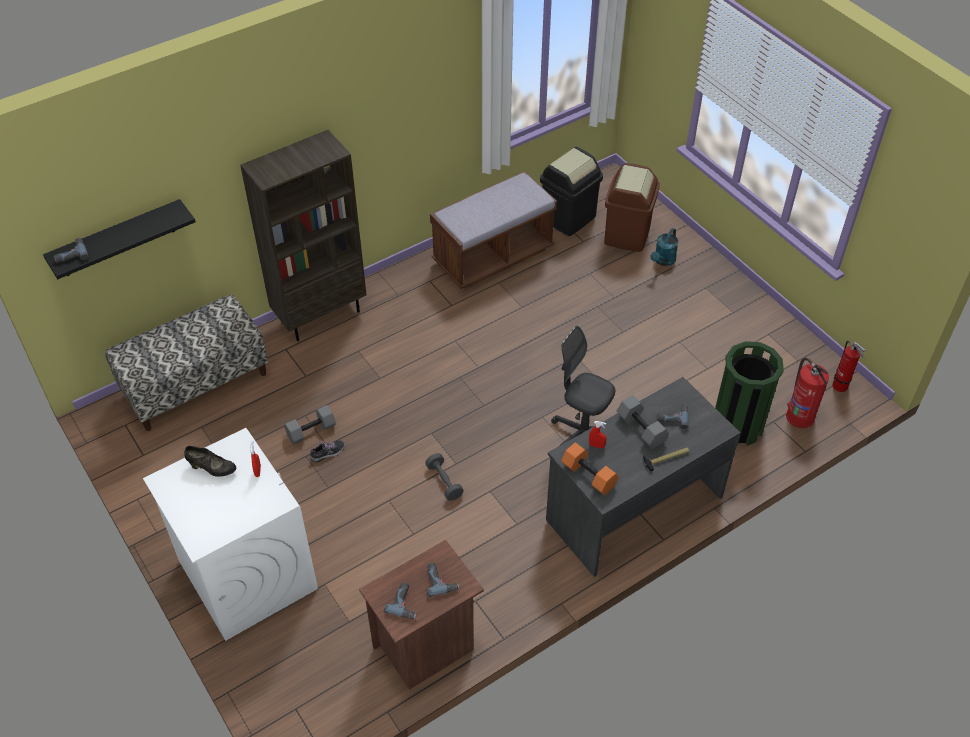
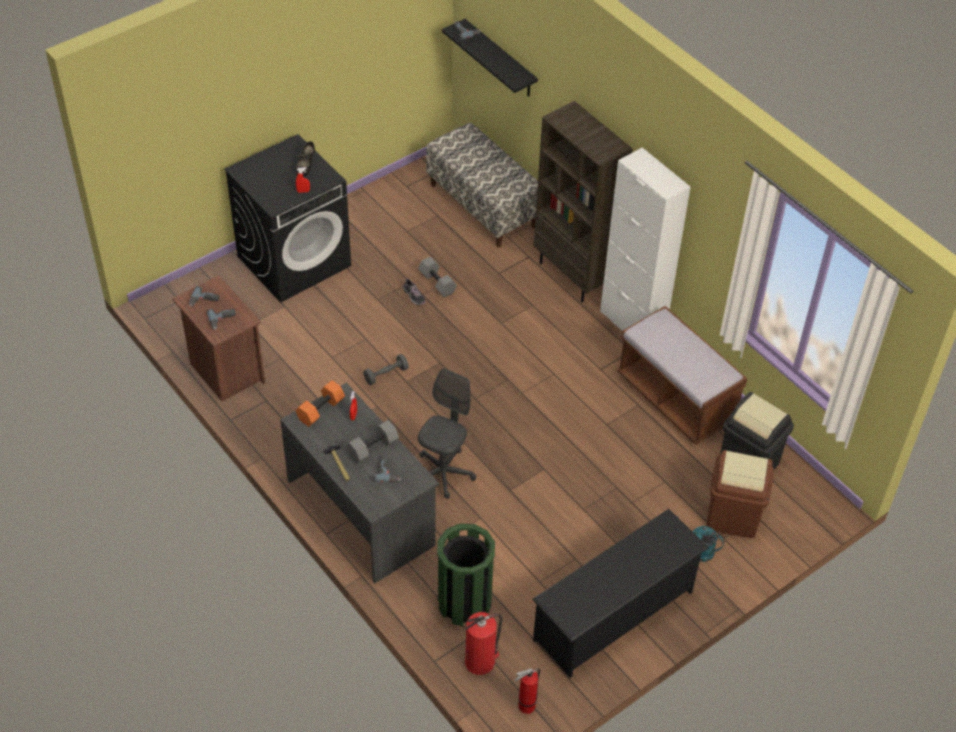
camera: 85 degrees right, 0 degrees up
(246, 574) = (294, 260): white washing machine -> black washing machine
(395, 277) = (632, 324): none -> white cabinet
(738, 320) = (614, 615): none -> black shoe rack

